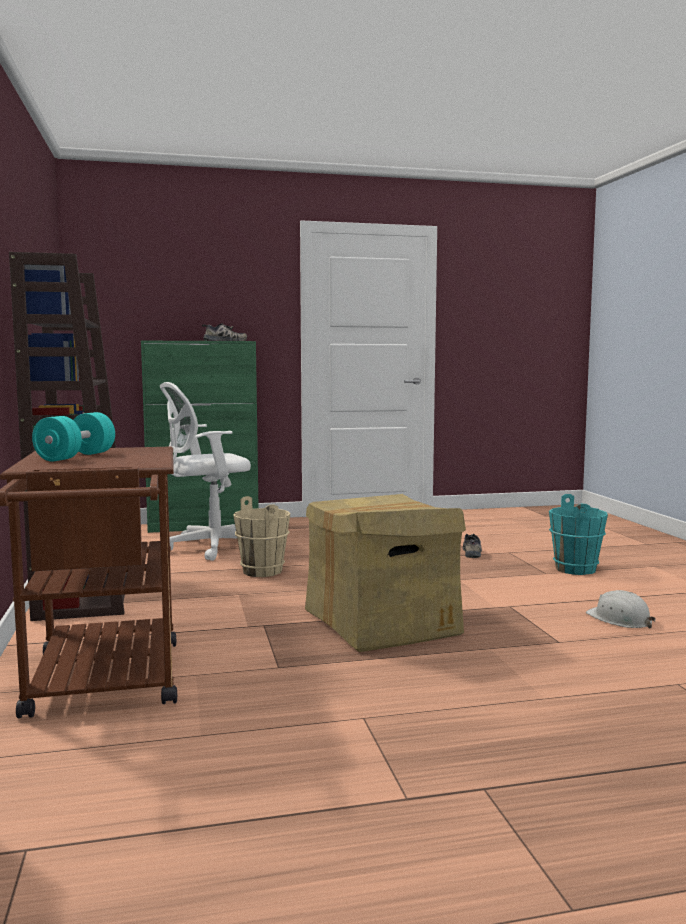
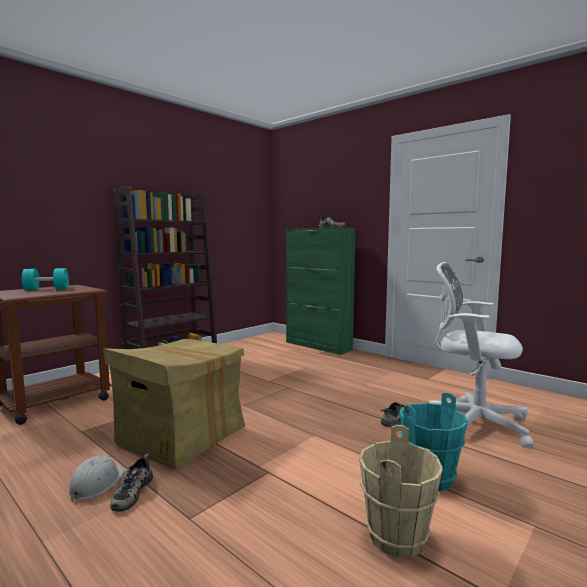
camera: 55 degrees right, 0 degrees up
(210, 548) = (278, 359): white office chair -> white office chair (472, 422)
(263, 571) = (251, 380): beige bucket -> beige bucket (397, 537)
(486, 656) = (131, 492): none -> shoe
(619, 619) = (289, 541): white hard hat -> white hard hat (96, 483)

